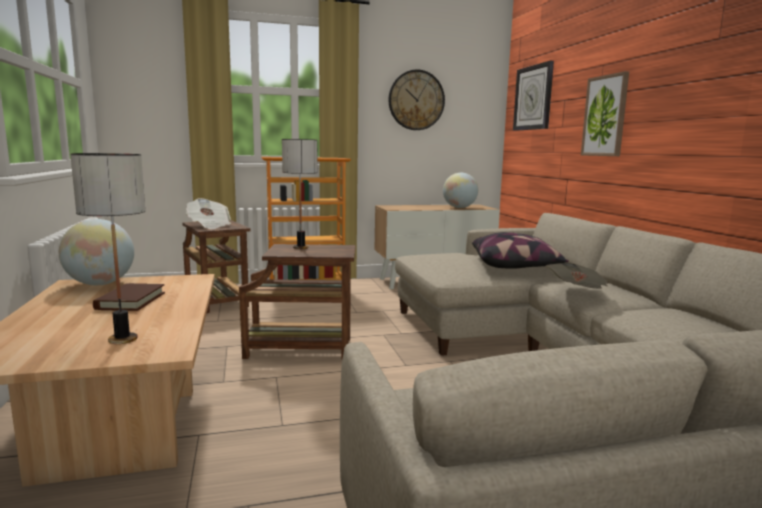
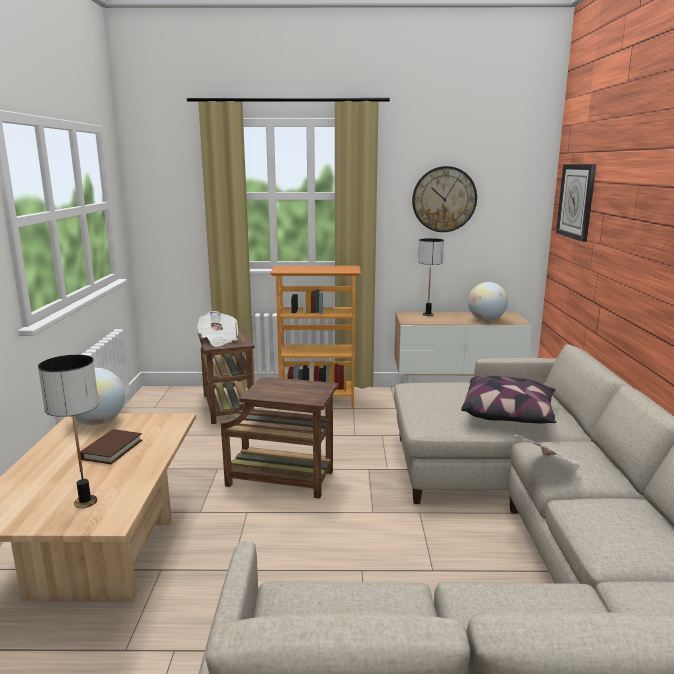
camera: 15 degrees right, 5 degrees up
(300, 247) = (282, 385): table lamp -> table lamp (427, 314)
(605, 116) = (635, 246): picture -> none

